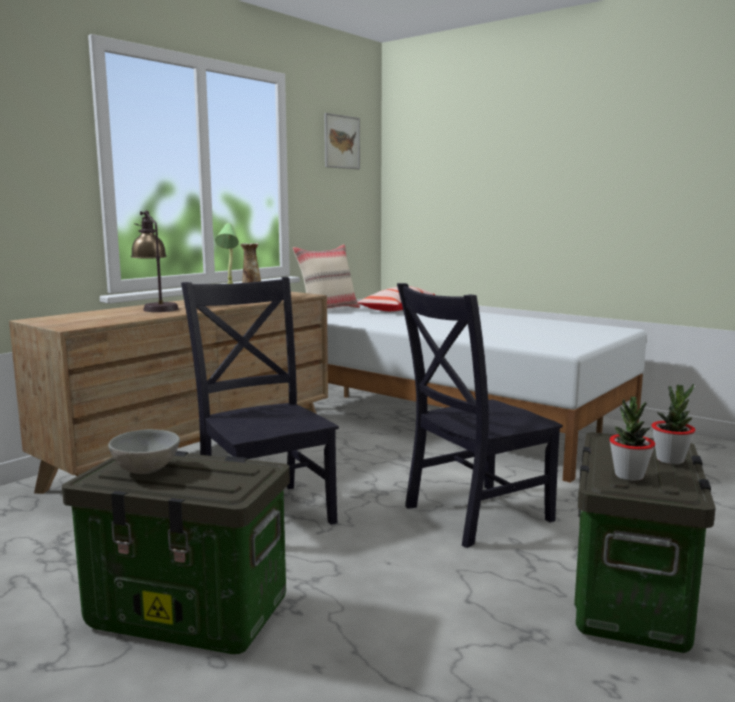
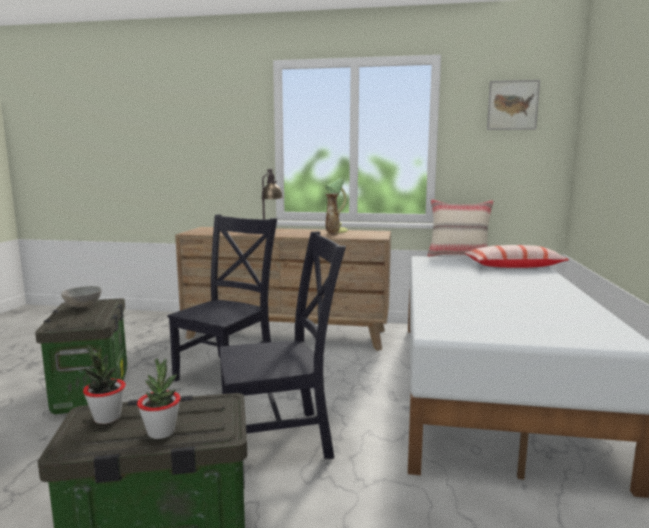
camera: 60 degrees right, 0 degrees up
(472, 515) = (281, 439): black chair -> black chair turned 135 degrees clockwise

